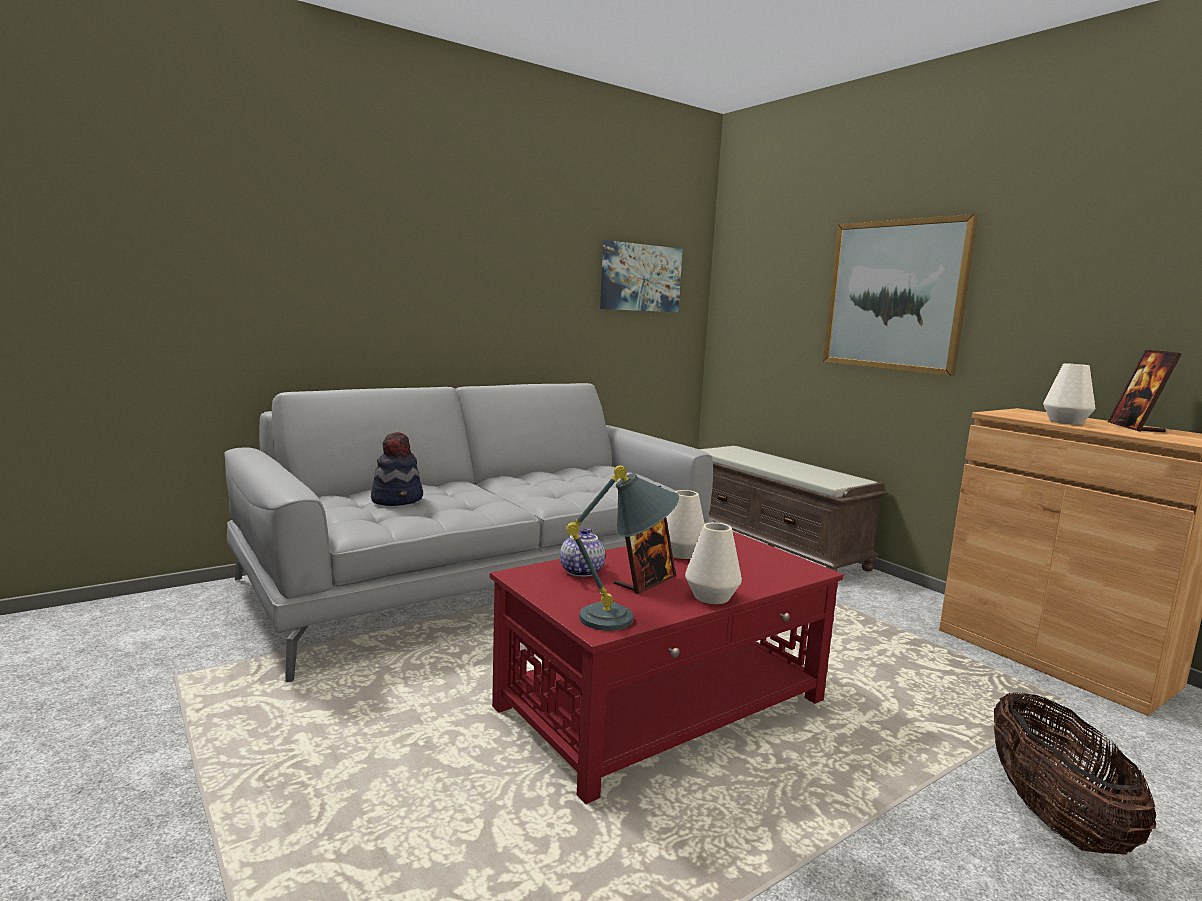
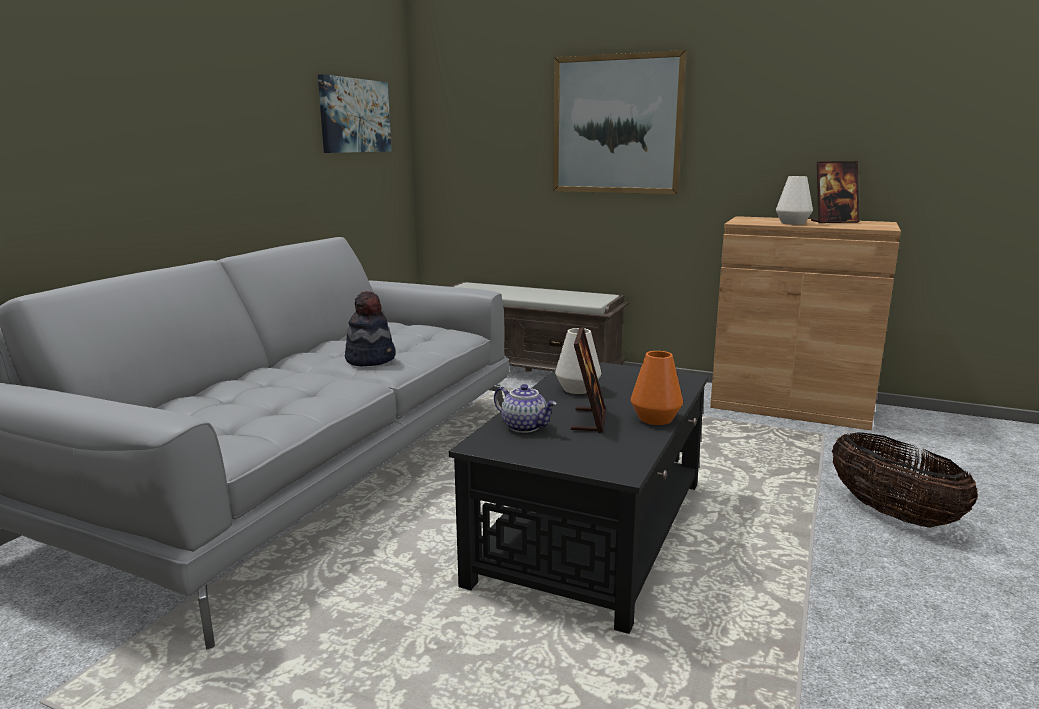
camera: 30 degrees left, 5 degrees up
(398, 500) = (227, 403): hat -> hat (371, 359)
(580, 571) = (525, 426): teapot -> teapot turned 150 degrees clockwise
(626, 619) = (627, 456): grey table lamp -> none
(664, 704) = (594, 530): red coffee table -> black coffee table
(711, 597) = (655, 419): white vase -> orange vase
(1135, 428) = (834, 222): picture frame -> picture frame turned 75 degrees counterclockwise

